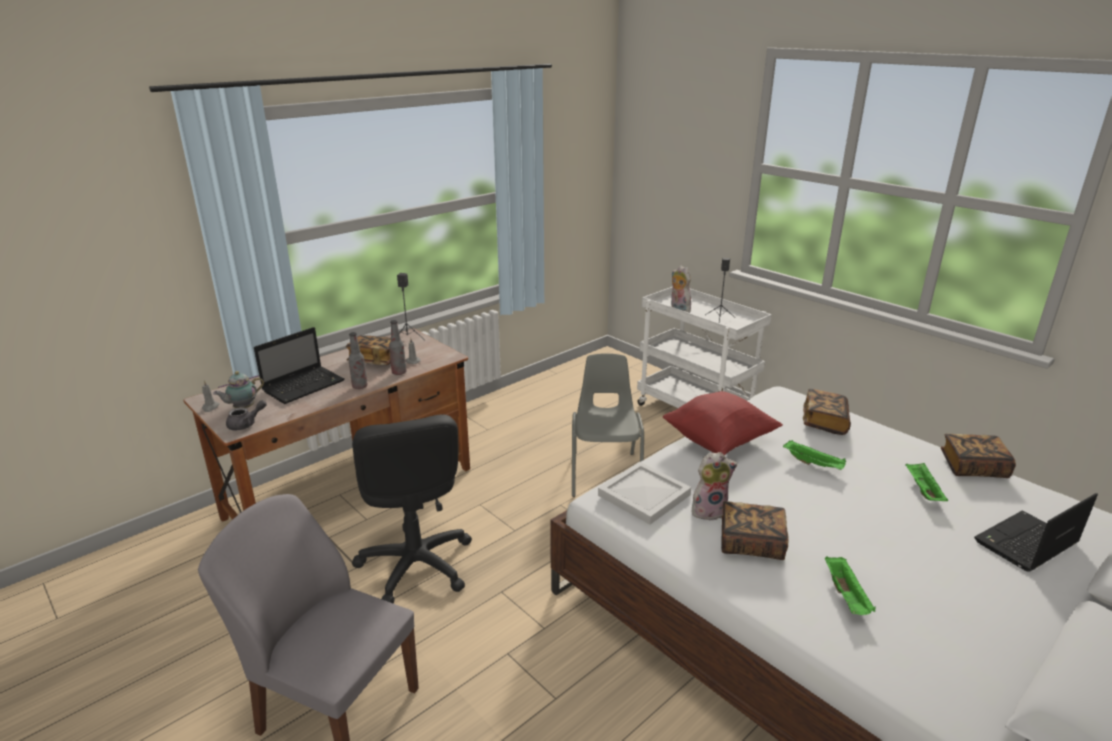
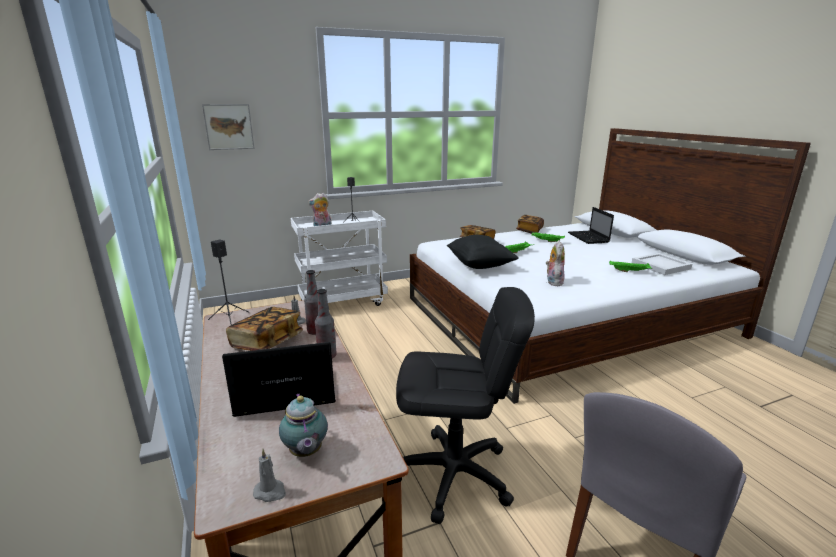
camera: 70 degrees left, 5 degrees down
(246, 424) = (363, 448): grey teapot -> none
(305, 385) = (283, 394): laptop -> laptop turned 75 degrees counterclockwise
(605, 473) = (387, 351): grey chair -> none
(642, 495) = (532, 294): white tray -> white tray (660, 266)
(658, 163) = (229, 127): none -> picture
(719, 442) = (479, 266): red pillow -> black pillow
(751, 543) = (587, 279): book -> none

